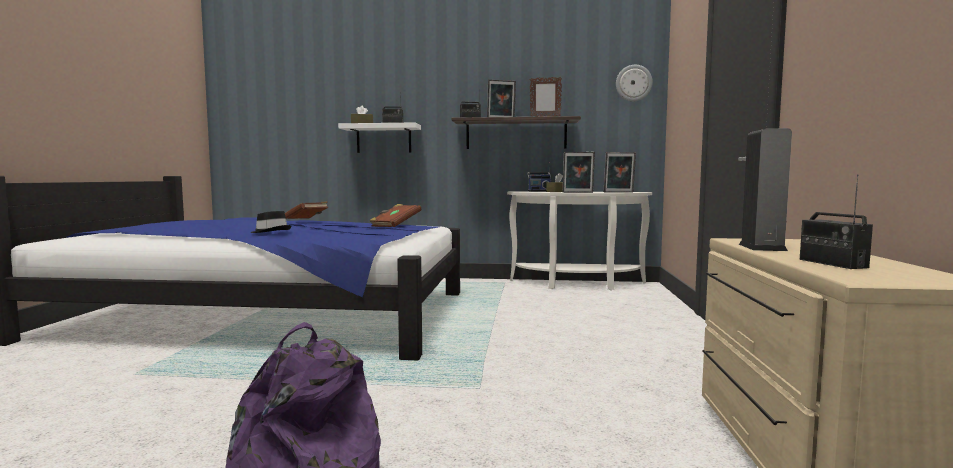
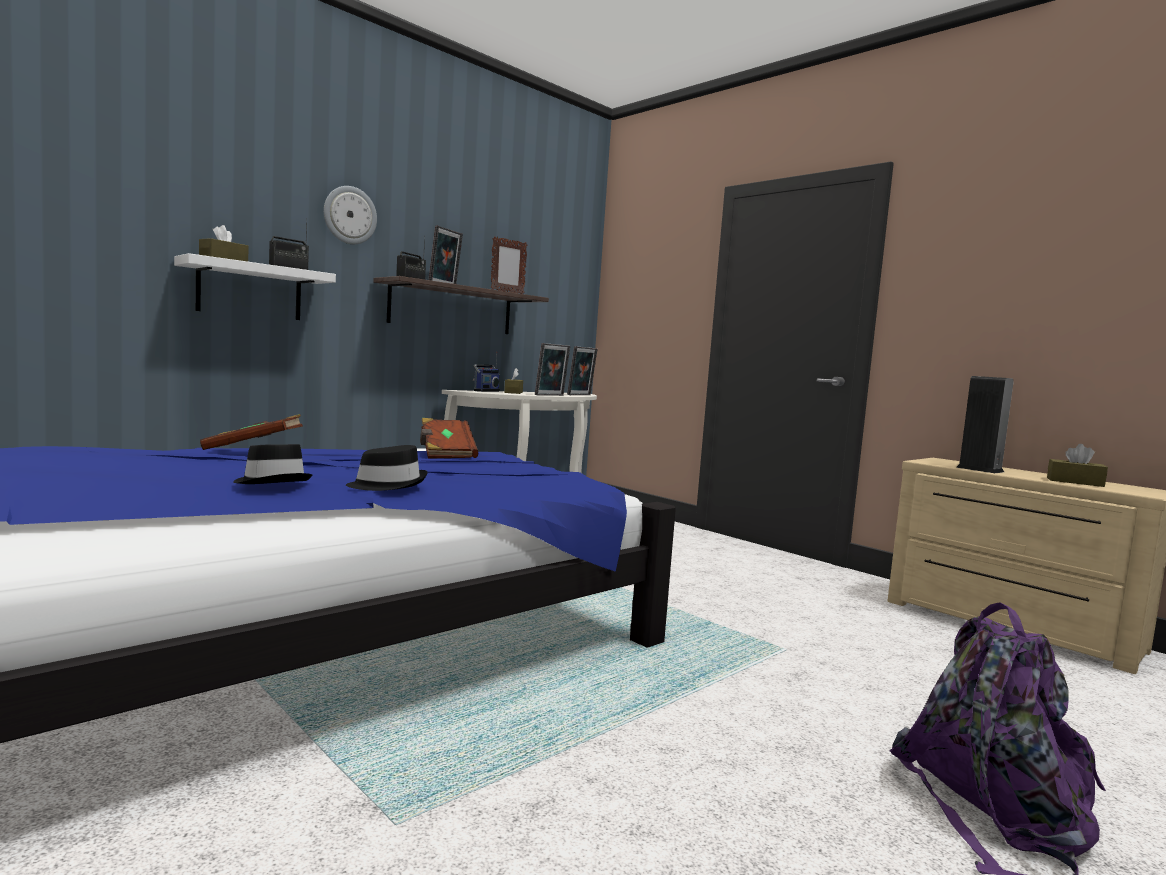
camera: 50 degrees left, 0 degrees up
(239, 228) = (272, 482): none -> black hat
(633, 83) = (574, 262): wall clock -> wall clock (350, 215)
(832, 263) = (1075, 482): radio -> brown tissue box

